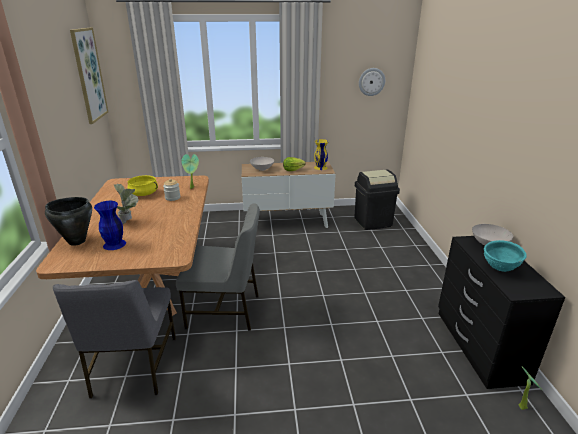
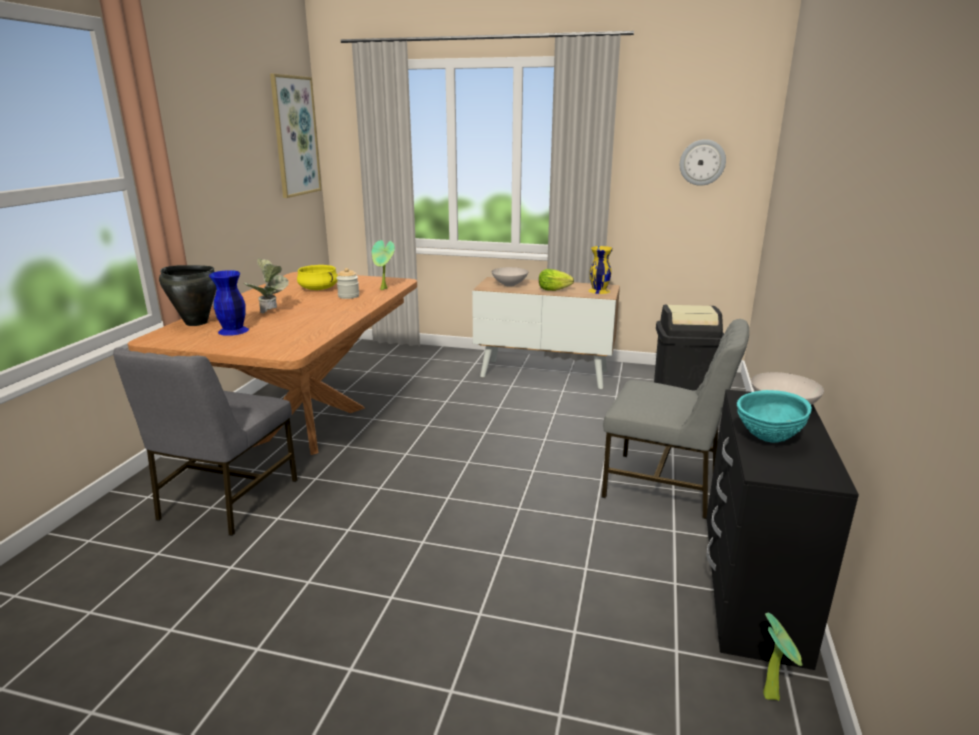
camera: 20 degrees right, 5 degrees down
(225, 311) = (381, 463): grey chair -> grey chair (663, 486)

